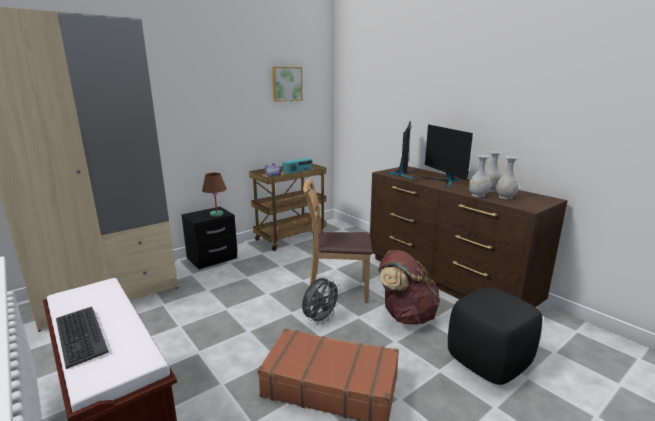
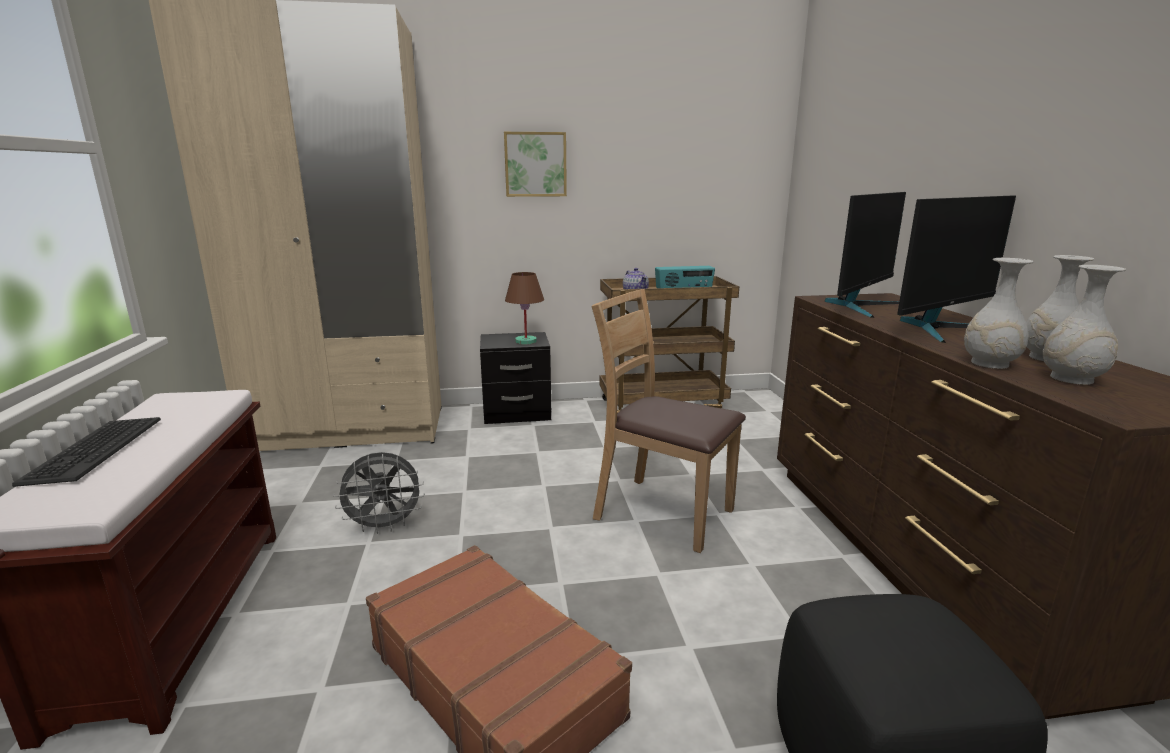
camera: 30 degrees right, 0 degrees up
(286, 84) = (690, 128): picture -> picture (535, 164)
(320, 319) = (586, 554): grey fan -> grey fan (385, 526)
(405, 315) = (757, 602): brown backpack -> none
(445, 182) = (940, 328): monitor -> monitor turned 135 degrees counterclockwise

